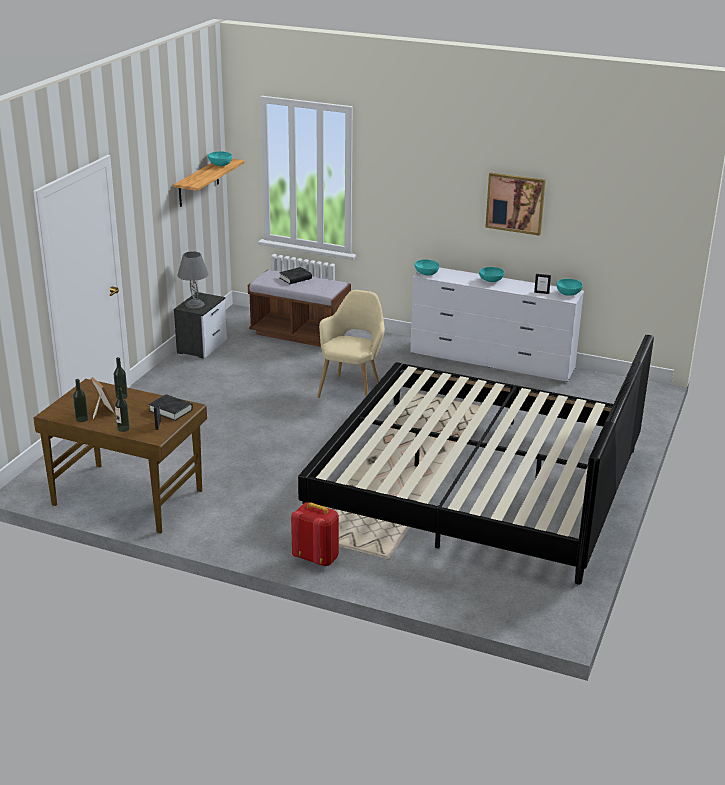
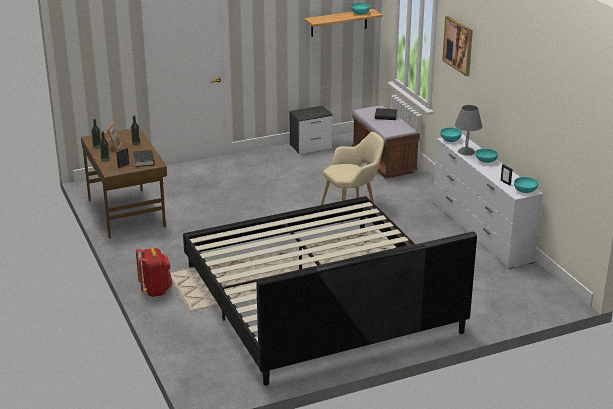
camera: 45 degrees right, 0 degrees up
(195, 304) = (306, 112): grey table lamp -> grey table lamp (466, 151)
(515, 203) = (512, 99): picture -> picture (458, 45)

